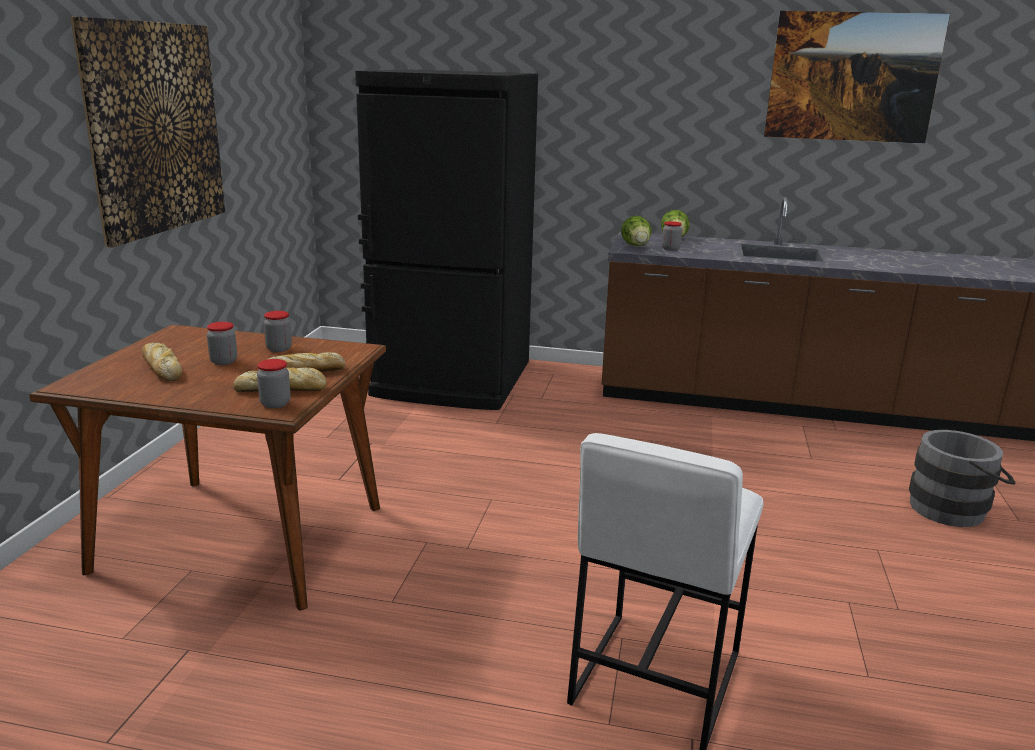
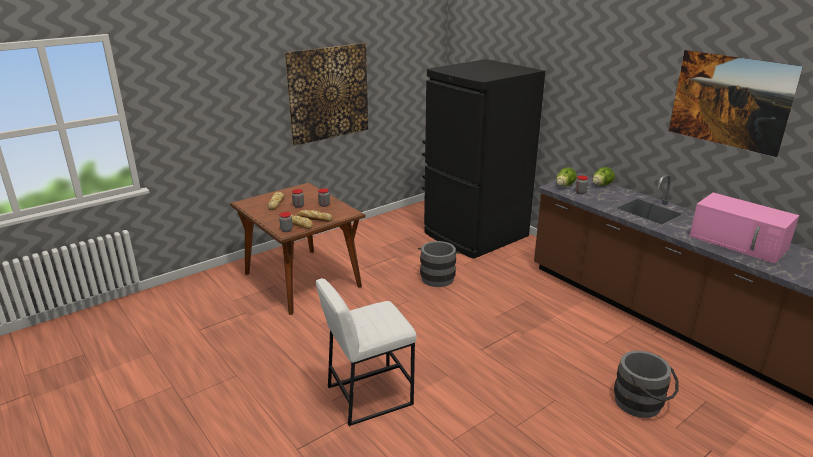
camera: 40 degrees right, 5 degrees up
(484, 450) = (438, 277): none -> grey bucket
(923, 262) = (739, 243): none -> pink microwave

